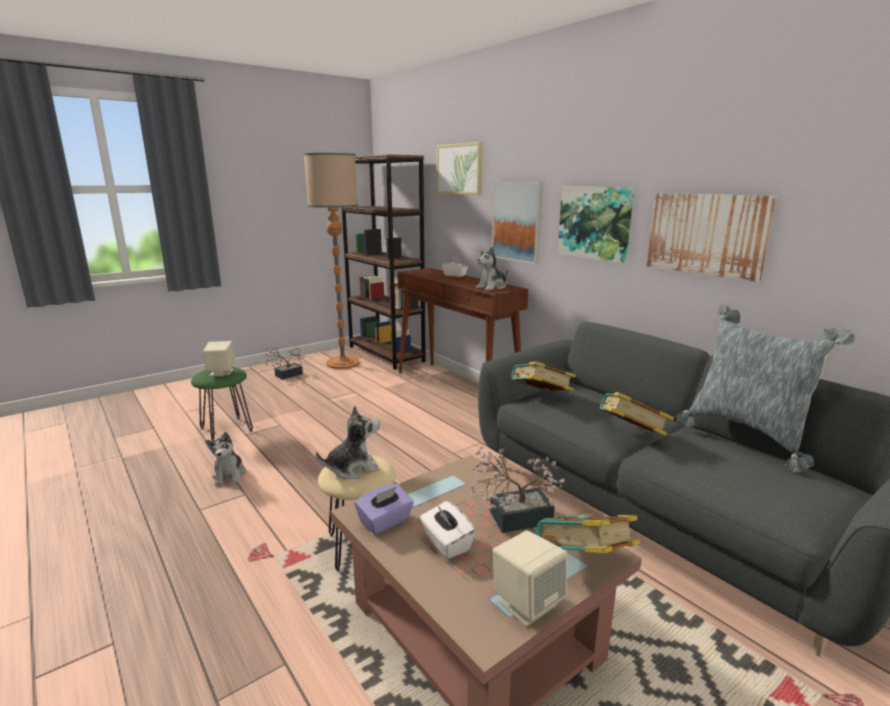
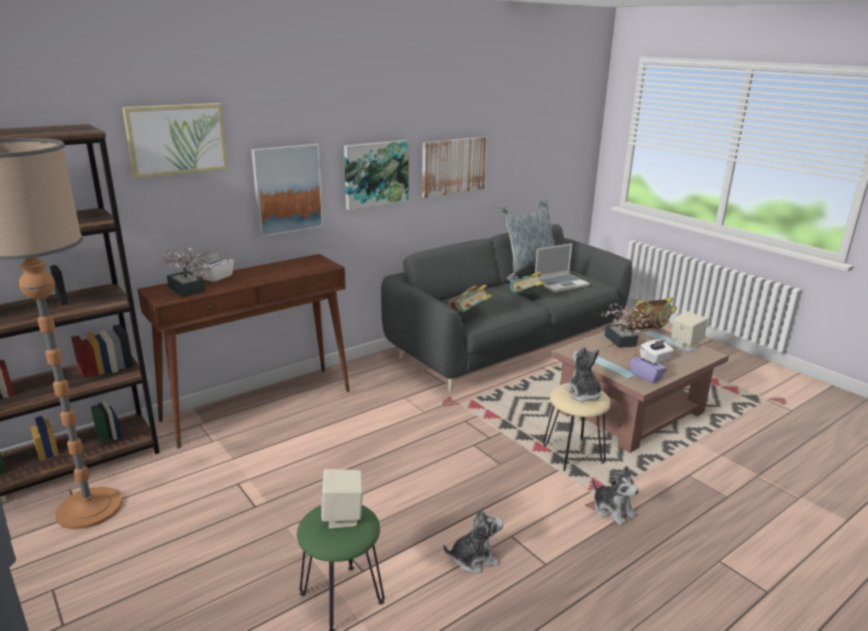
camera: 90 degrees left, 5 degrees up
(285, 375) = (114, 574): potted plant -> potted plant (188, 291)
(492, 287) = (307, 265): plush toy -> plush toy (612, 510)
(728, 468) = (561, 283): none -> laptop

